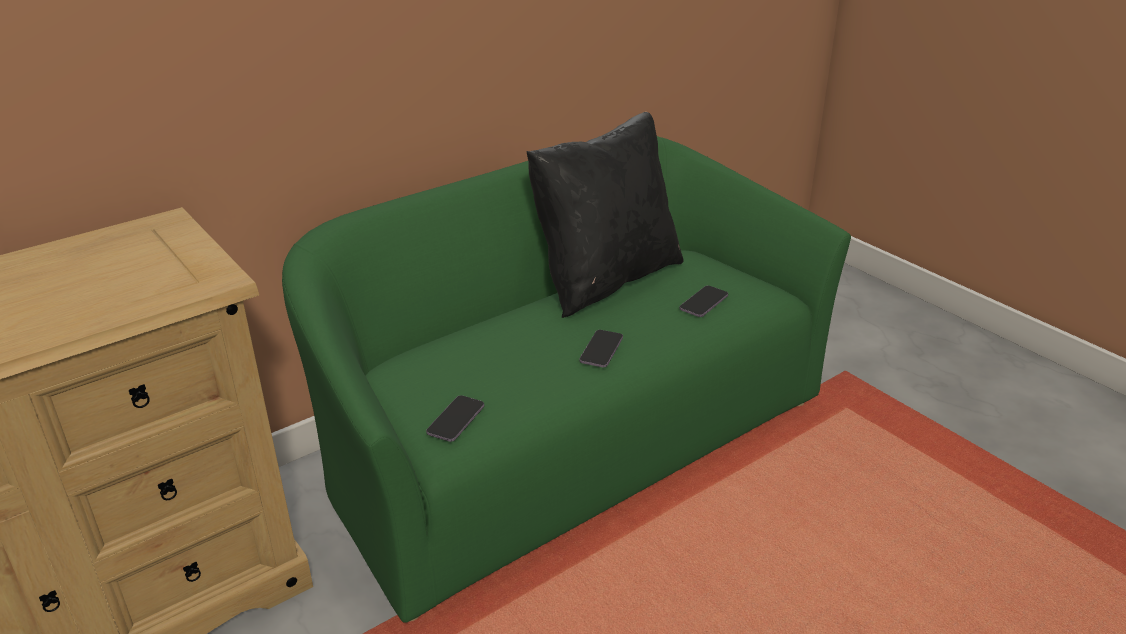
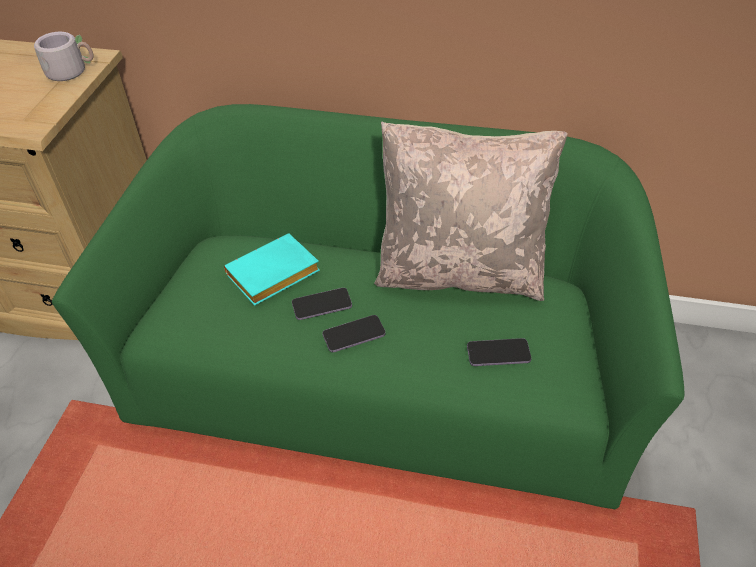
camera: 50 degrees right, 15 degrees up
(164, 236) = (71, 71): none -> grey mug
(456, 420) = (189, 316): phone -> phone (322, 305)
(478, 358) = (272, 277): none -> turquoise book
(605, 279) = (460, 271): black pillow -> beige pillow

